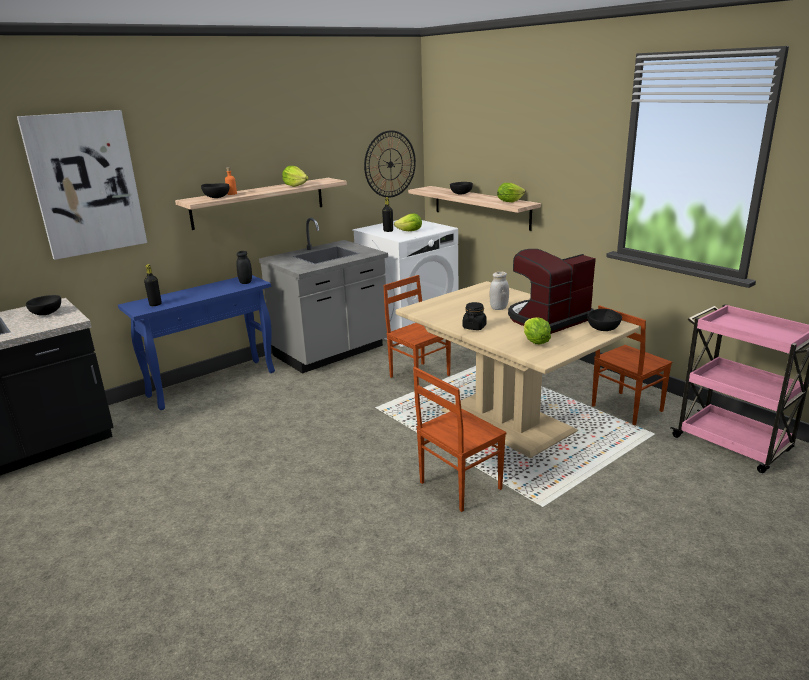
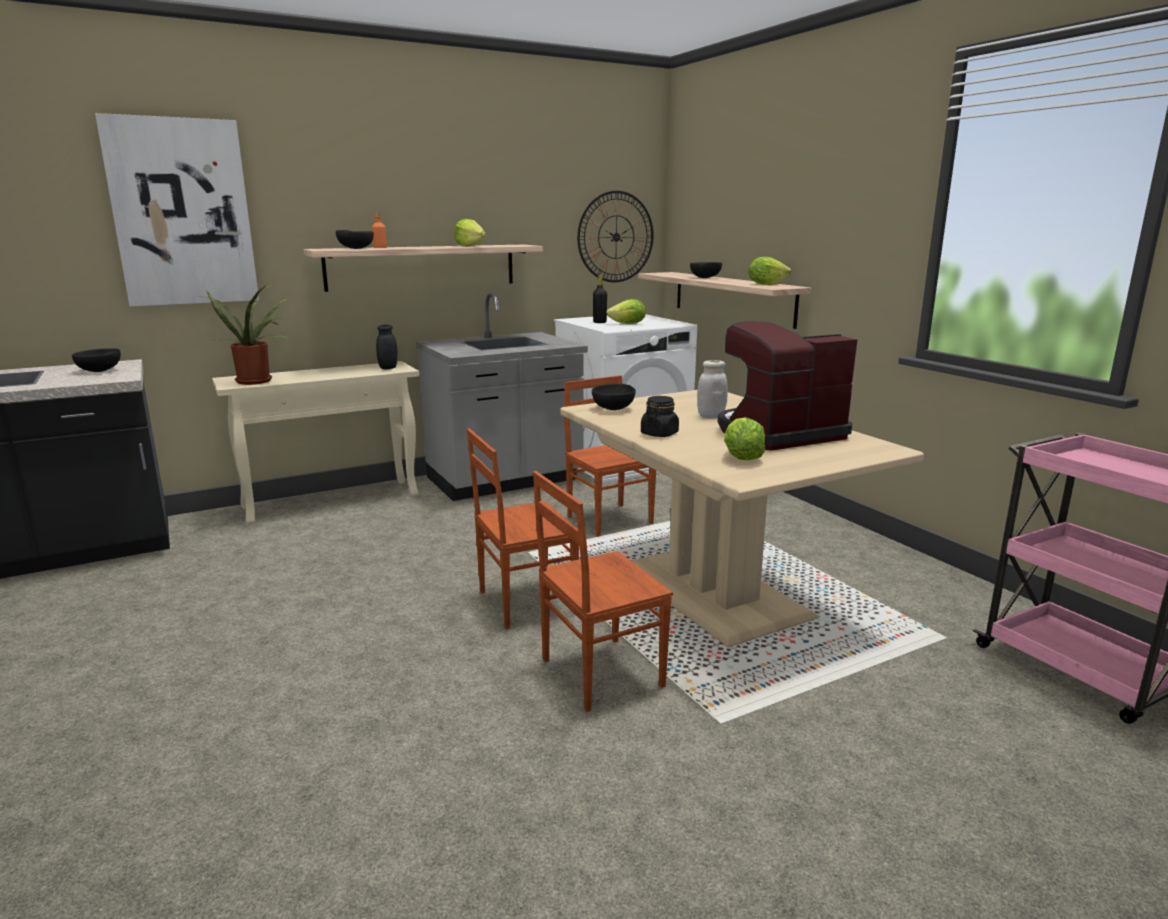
camera: 10 degrees right, 5 degrees down
(155, 304) = (256, 380): black bottle -> potted plant
(213, 383) = (332, 501): blue console table -> beige console table
(604, 329) = (862, 452): black bowl -> black bowl (614, 409)
(625, 408) = (907, 595): brown chair -> brown chair (525, 602)

